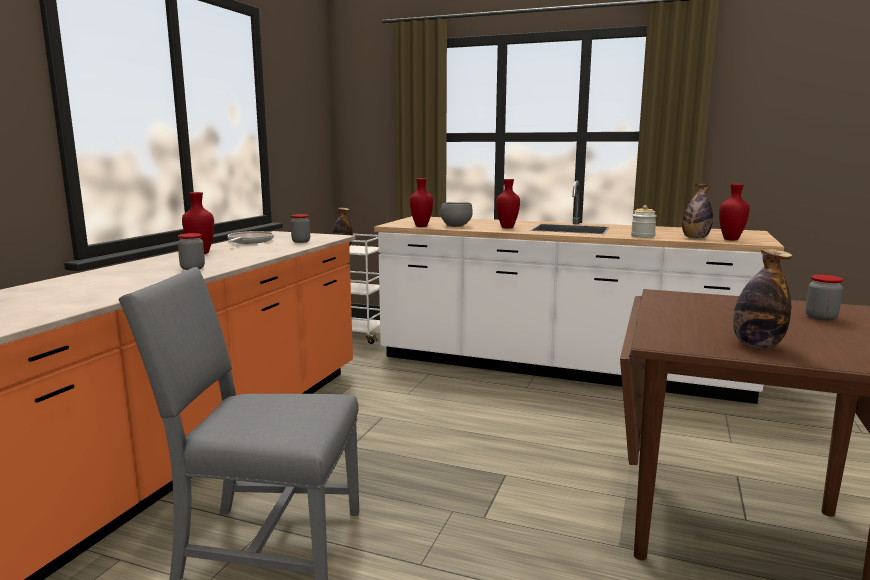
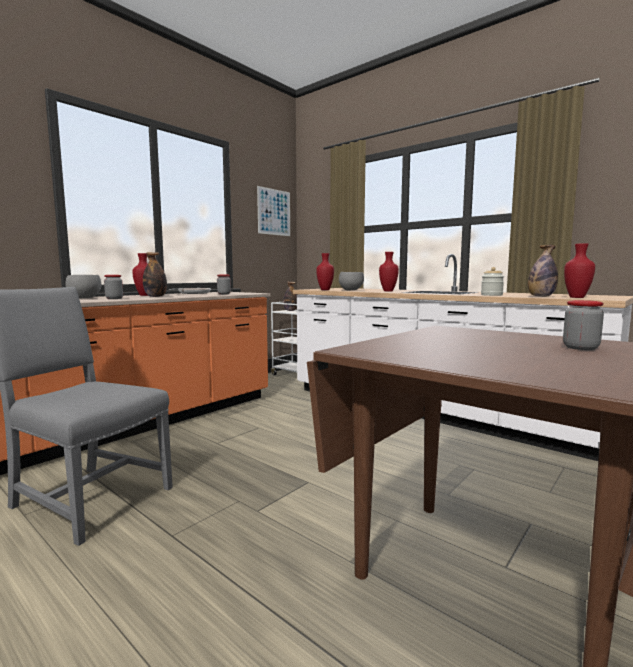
camera: 20 degrees right, 5 degrees down
(136, 269) = (83, 298): none -> grey bowl
(310, 107) = (274, 212): none -> picture
(757, 345) = (448, 358): bottle -> bottle (155, 296)

